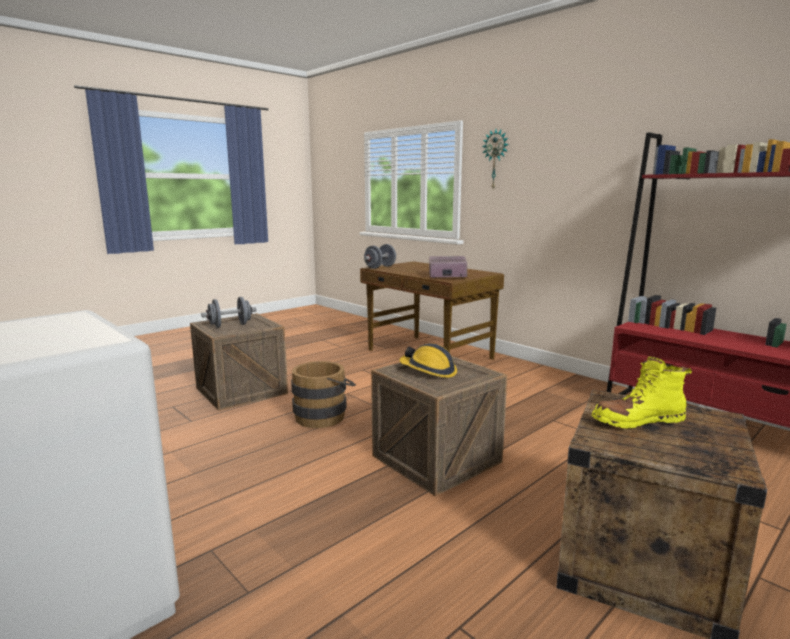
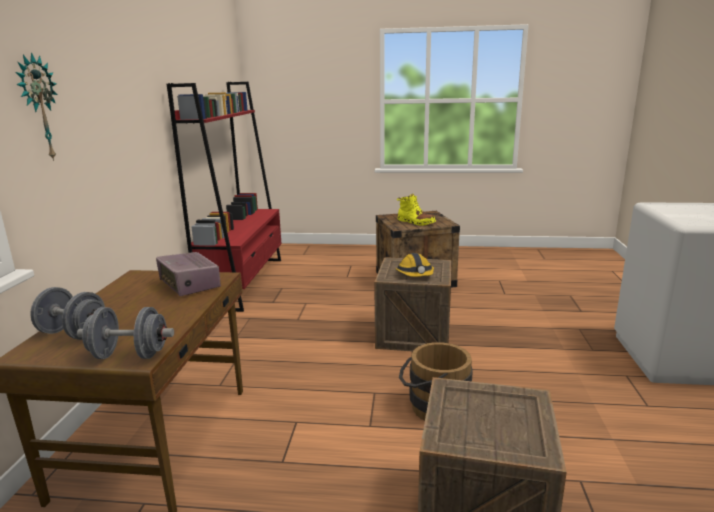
camera: 130 degrees left, 5 degrees up
(230, 325) = (499, 425): grey dumbbell -> grey dumbbell (73, 334)

